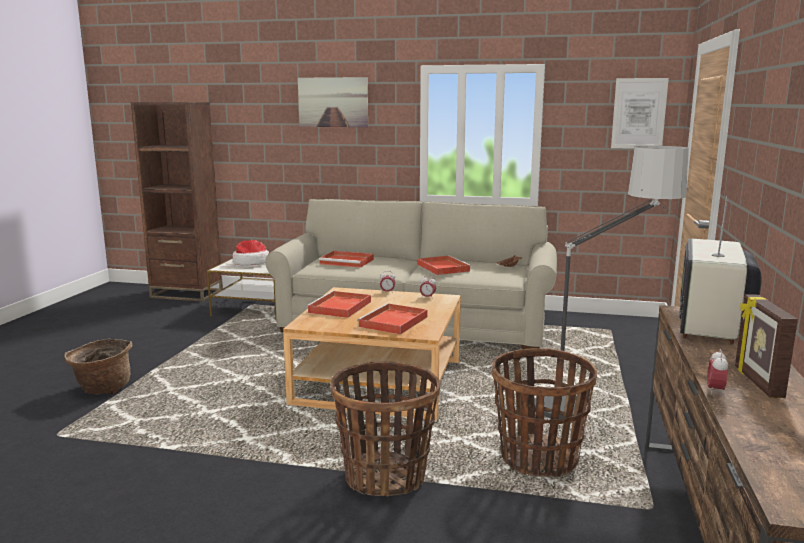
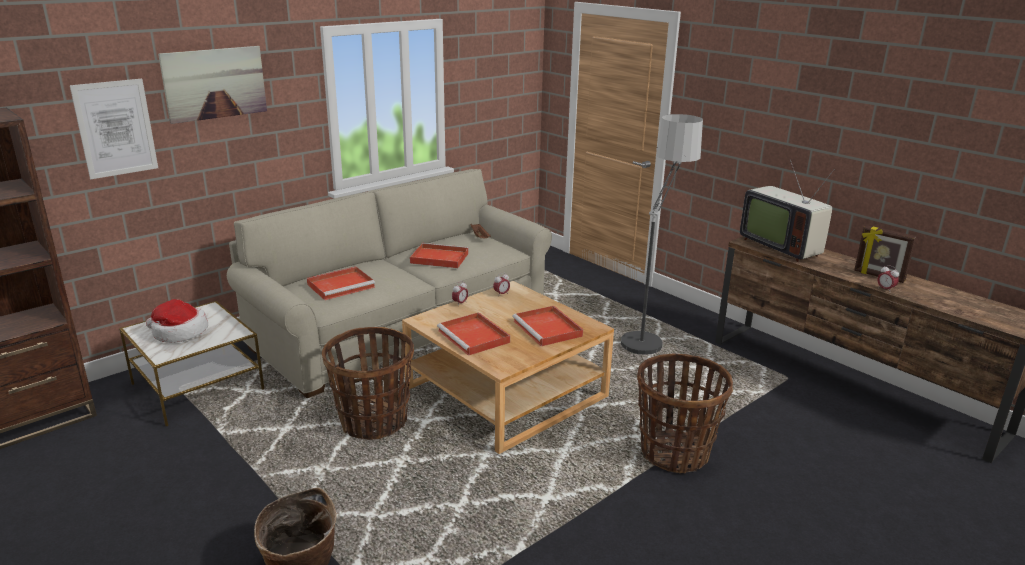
camera: 55 degrees left, 10 degrees up
(538, 459) = (701, 384): basket -> basket (373, 422)
(639, 113) = (514, 62): picture -> picture (115, 128)

